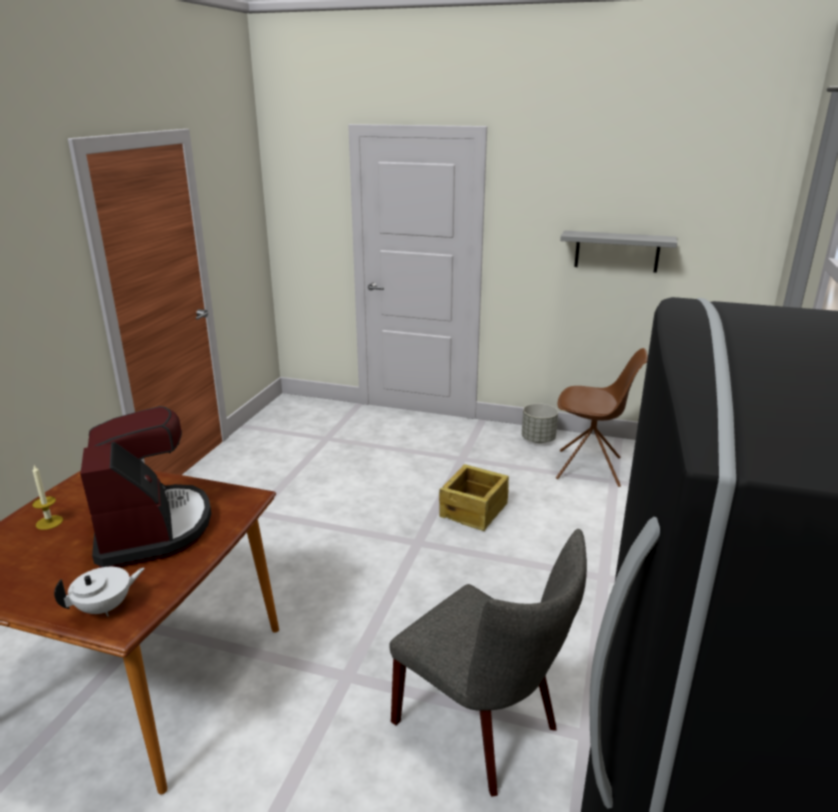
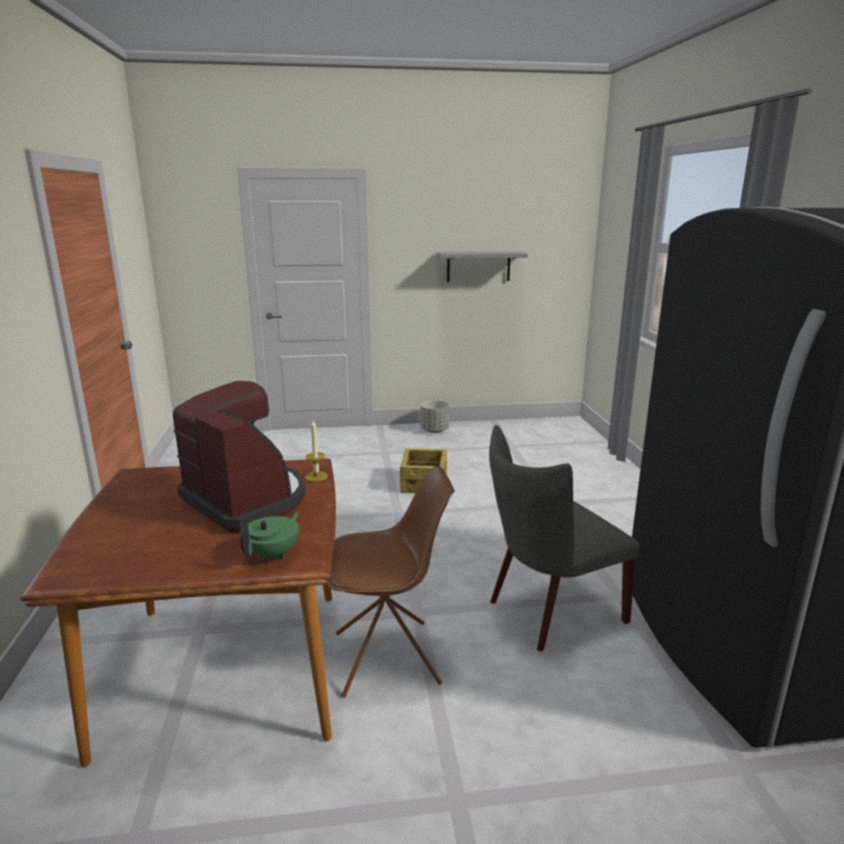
camera: 25 degrees left, 5 degrees down
(49, 522) = (131, 516): candle -> candle (316, 476)
(105, 607) = (273, 554): white teapot -> green teapot
(484, 728) = (549, 612): grey chair -> grey chair turned 135 degrees clockwise
(590, 468) = (488, 441): brown chair -> brown chair (389, 658)

